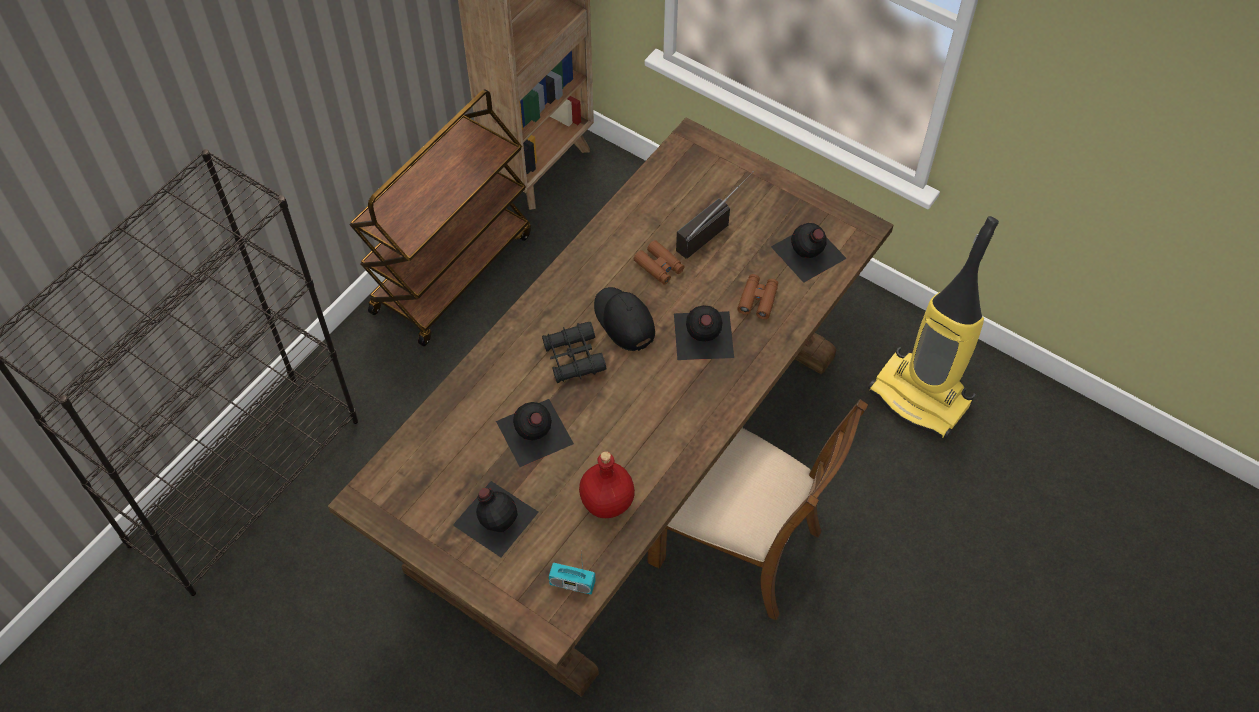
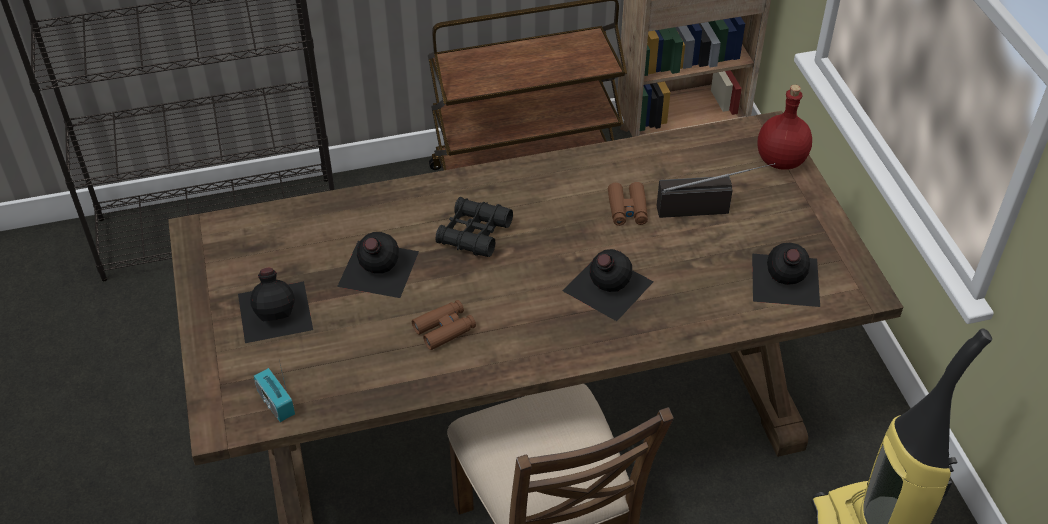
camera: 40 degrees right, 10 degrees down
(607, 501) = (377, 360): red bottle -> red bottle (781, 160)
(623, 321) = (548, 232): black cap -> none
(758, 300) = (691, 288): brown binoculars -> brown binoculars (444, 329)

